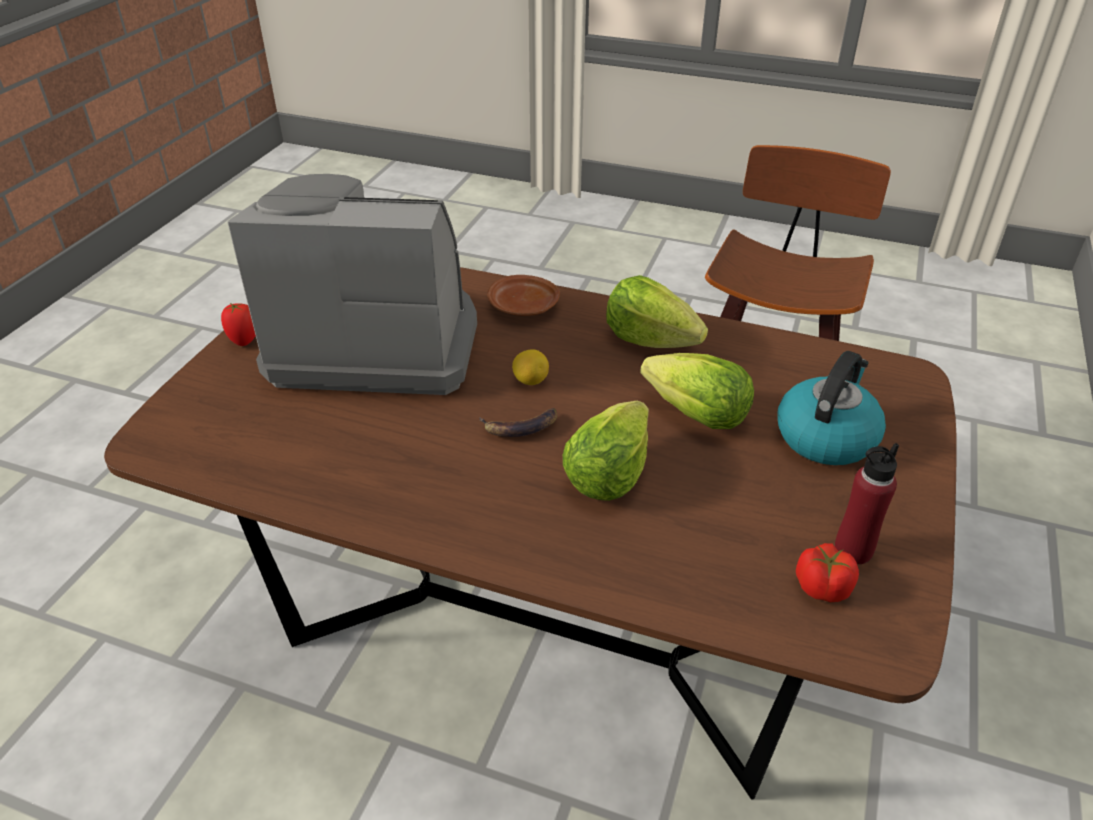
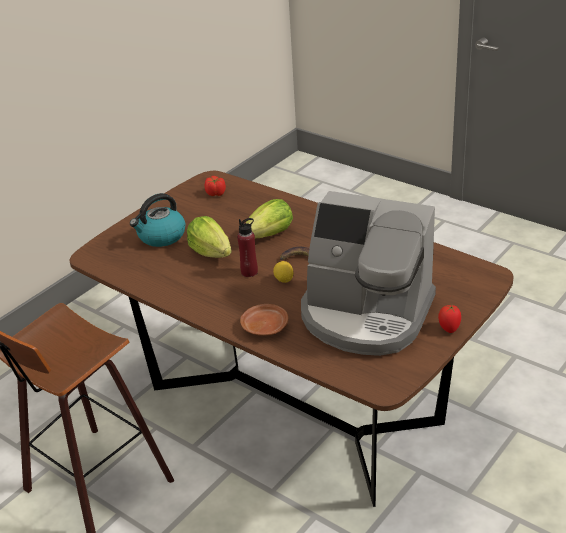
camera: 160 degrees left, 5 degrees down
(650, 340) = (203, 293): lettuce -> none
(853, 550) = (193, 201): red bottle -> red bottle (249, 272)

